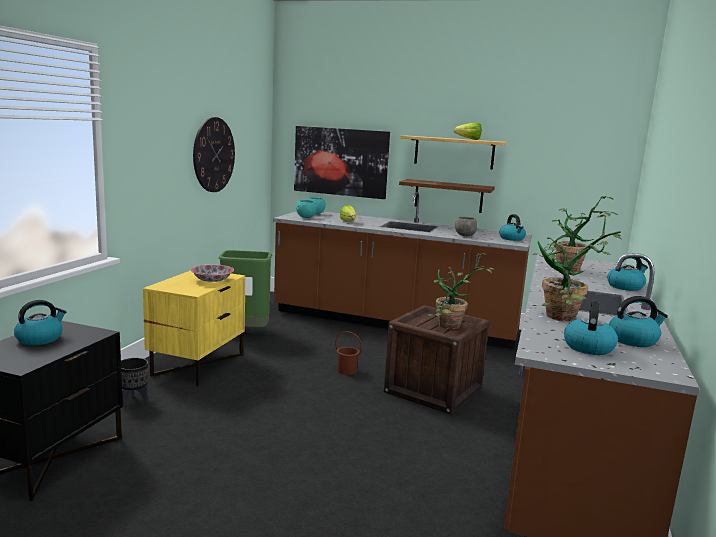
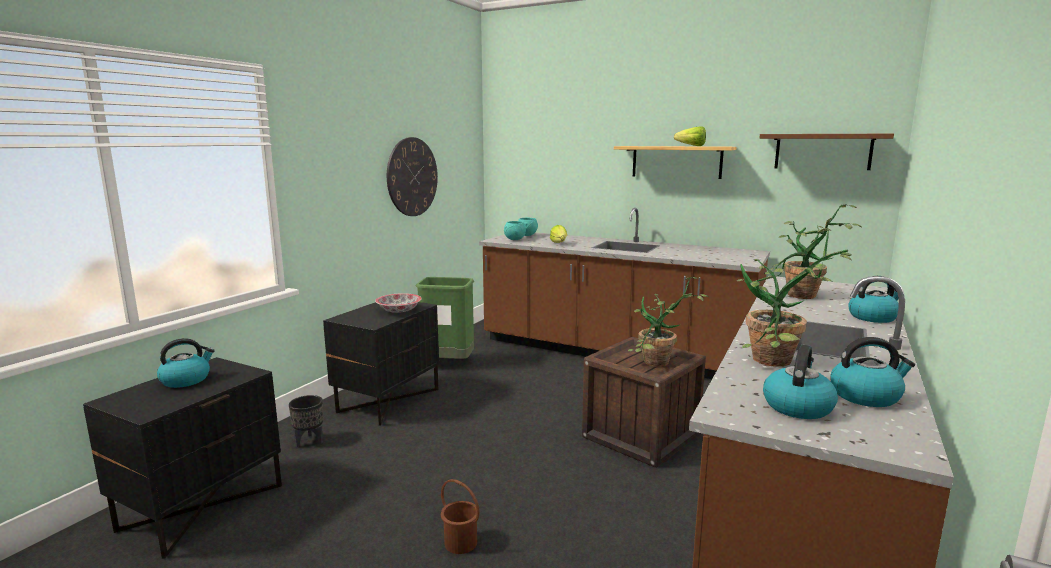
camera: 10 degrees right, 0 degrees up
(198, 364) = (388, 400): yellow nightstand -> black nightstand
(341, 162) = (554, 178): picture -> none
(347, 370) = (546, 409): brown bucket -> brown bucket (461, 542)
(448, 196) = (672, 211): brown shelf -> brown shelf (822, 151)
(464, 236) = (686, 256): grey bowl -> none
(512, 238) = (743, 258): kettle -> none

